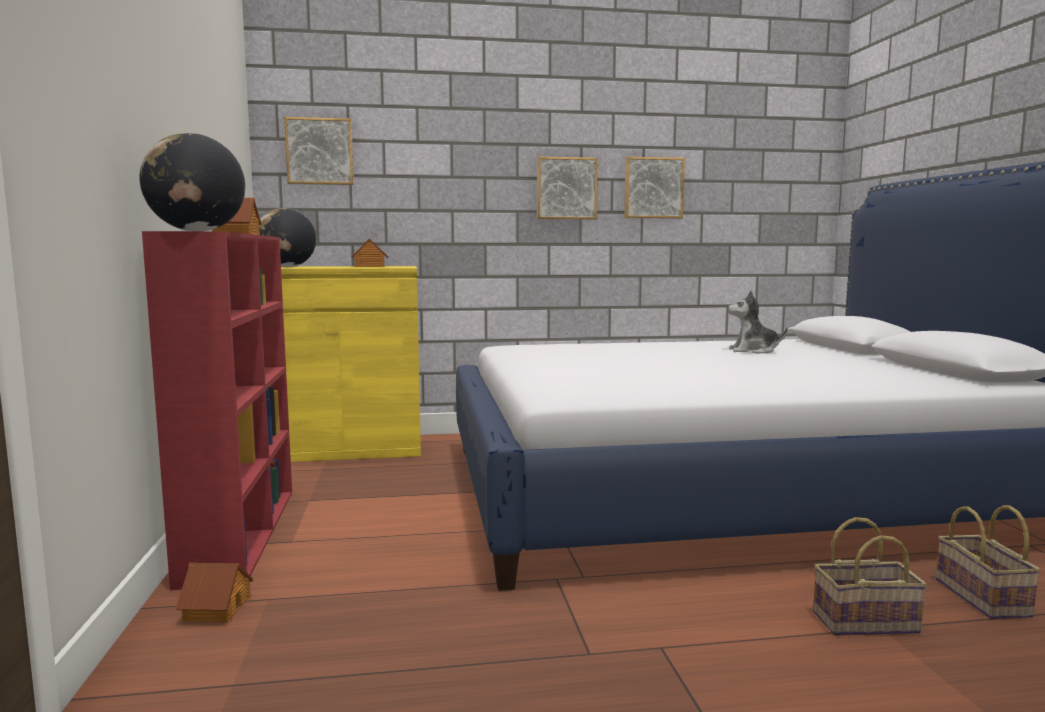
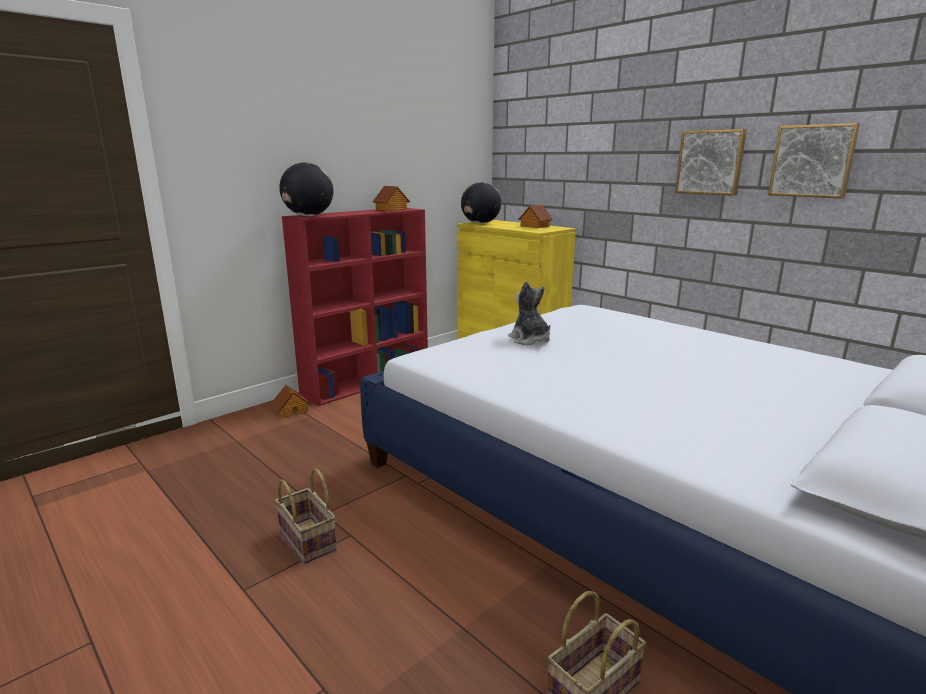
camera: 55 degrees right, 10 degrees up
(320, 152) = (527, 135): picture -> none
(753, 351) = (761, 371): plush toy -> plush toy (529, 340)
(866, 621) = (467, 618): basket -> basket (309, 540)

